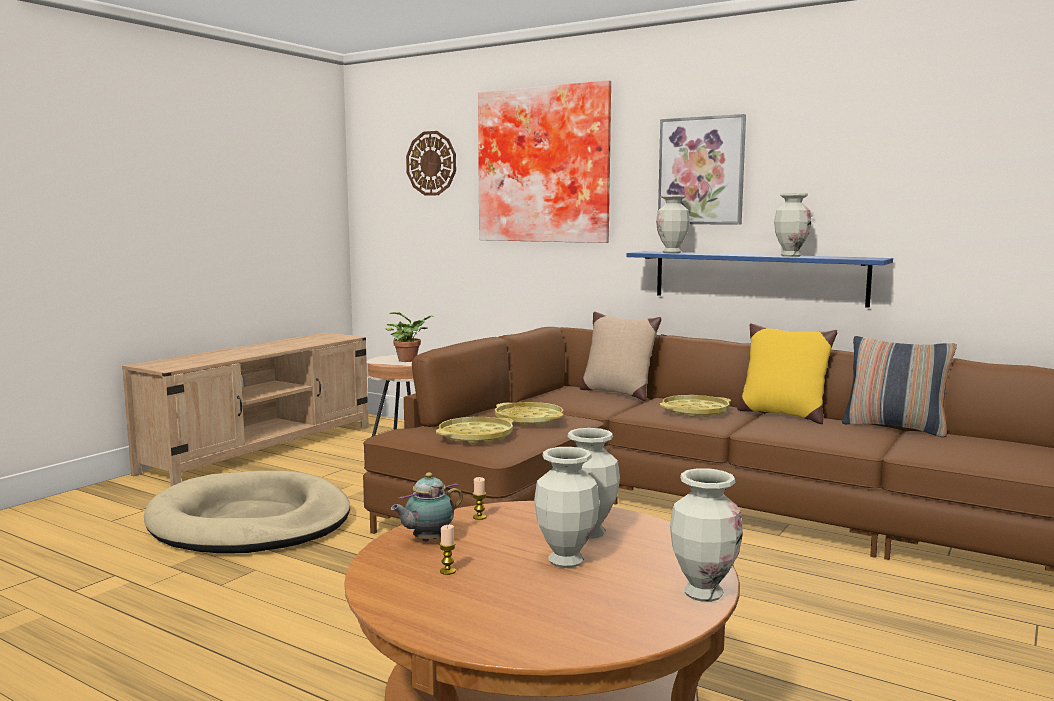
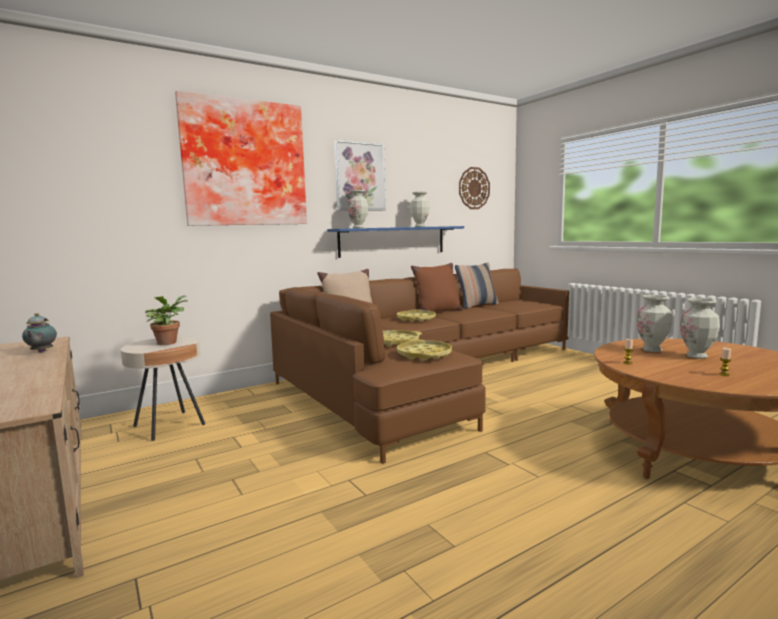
camera: 65 degrees left, 0 degrees up
(250, 522) = (293, 520): beige dog bed -> none
(427, 540) = (673, 374): teapot -> teapot (41, 352)
(431, 163) = (110, 151): wall clock -> wall clock (474, 188)
(703, 593) = (728, 345): vase -> none
(782, 414) = (437, 311): yellow pillow -> brown pillow

